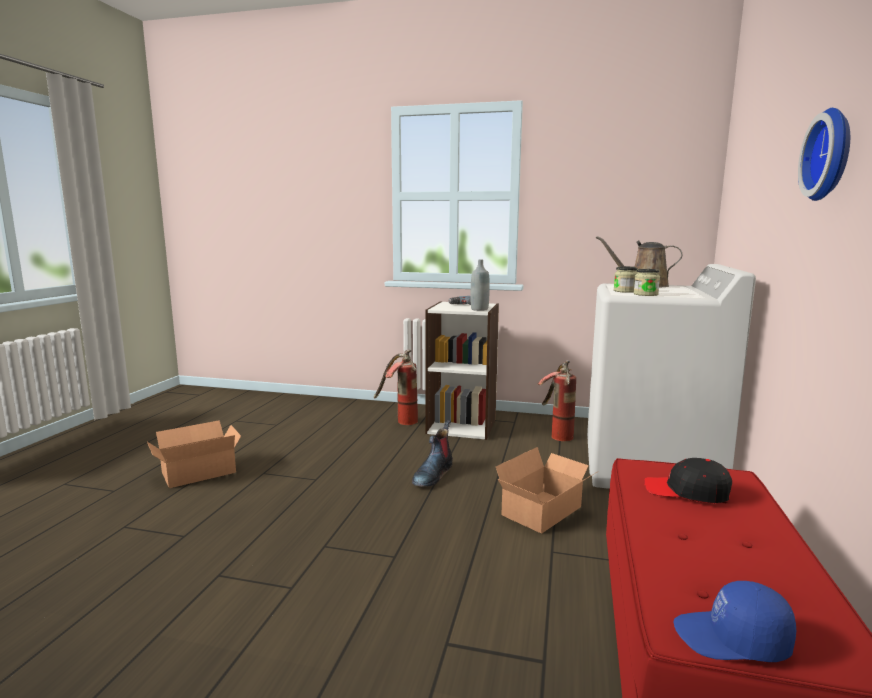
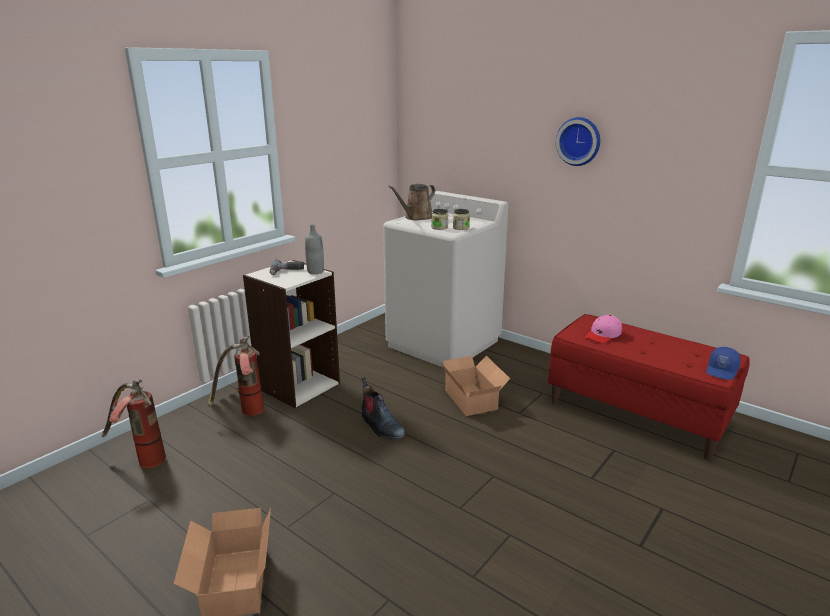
camera: 65 degrees left, 10 degrees up
(556, 434) = (360, 353): fire extinguisher -> fire extinguisher (141, 460)
(686, 491) = (603, 335): black cap -> pink cap

